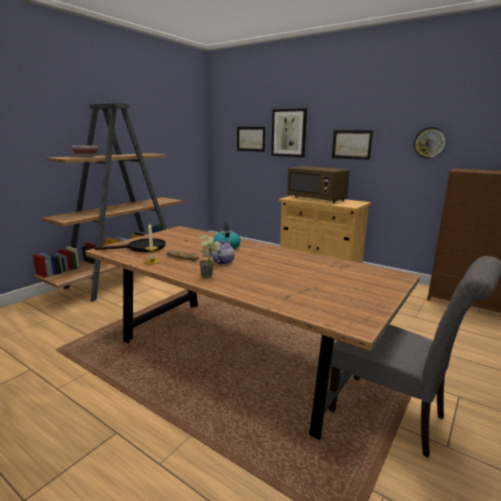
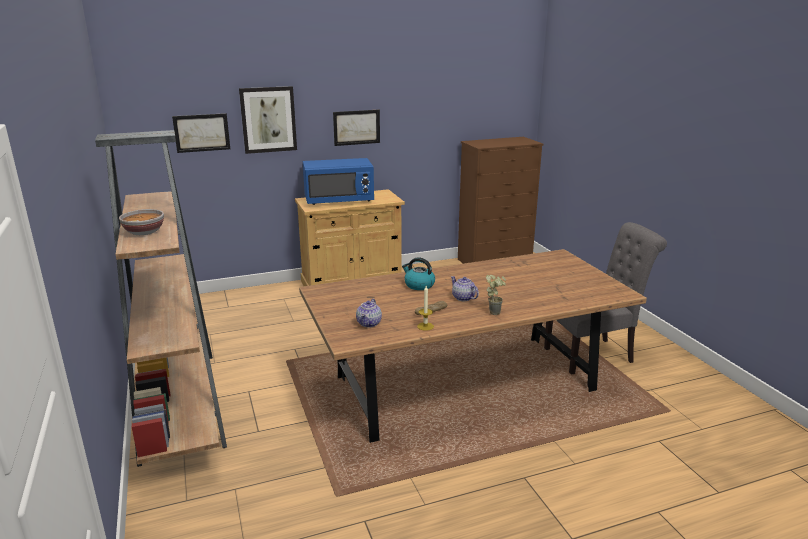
camera: 55 degrees left, 5 degrees up
(141, 248) = (369, 323): black frying pan -> teapot
(316, 199) = (339, 200): brown microwave -> blue microwave
(430, 143) = (436, 118): wall clock -> none

